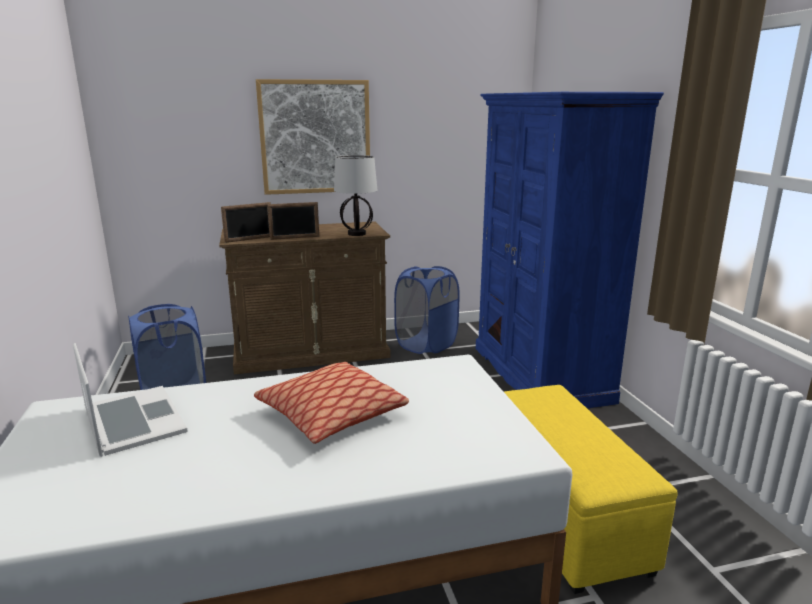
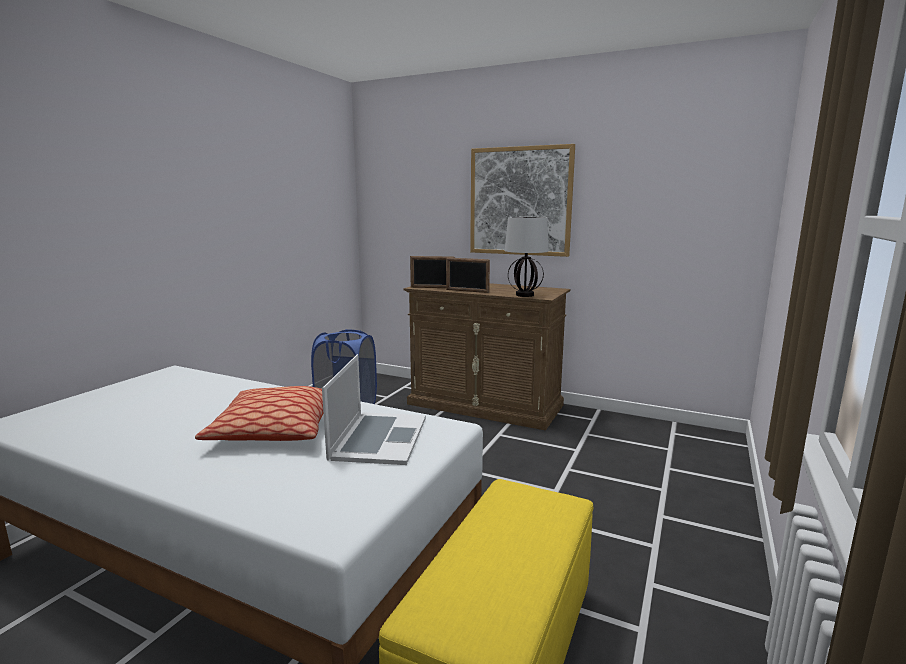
camera: 40 degrees right, 5 degrees down
(133, 420) = (183, 390): laptop -> laptop (379, 438)
(426, 344) = (597, 429): blue laundry basket -> none
(539, 373) = (691, 500): blue wardrobe -> none

